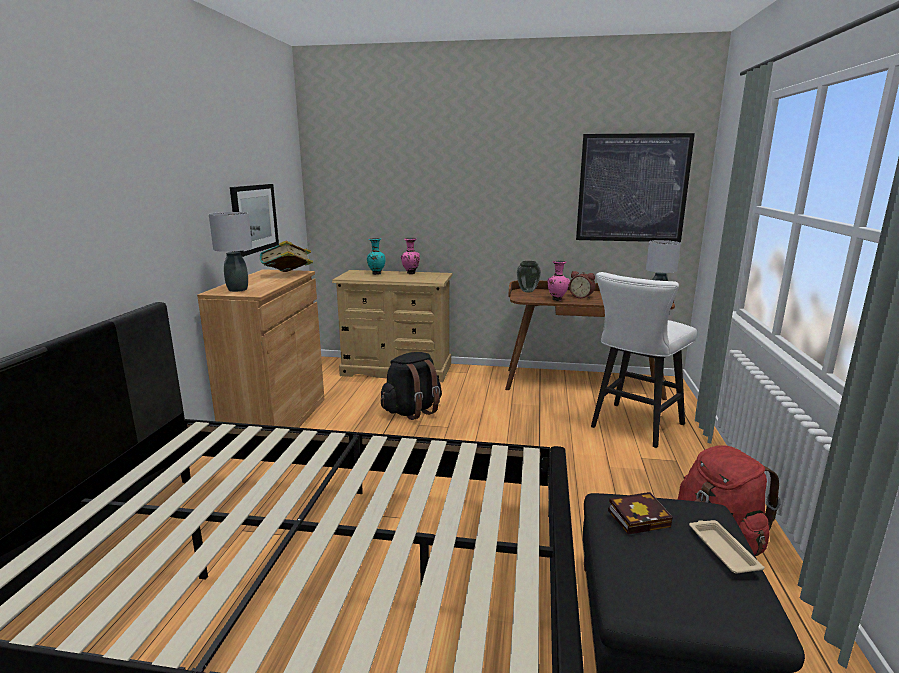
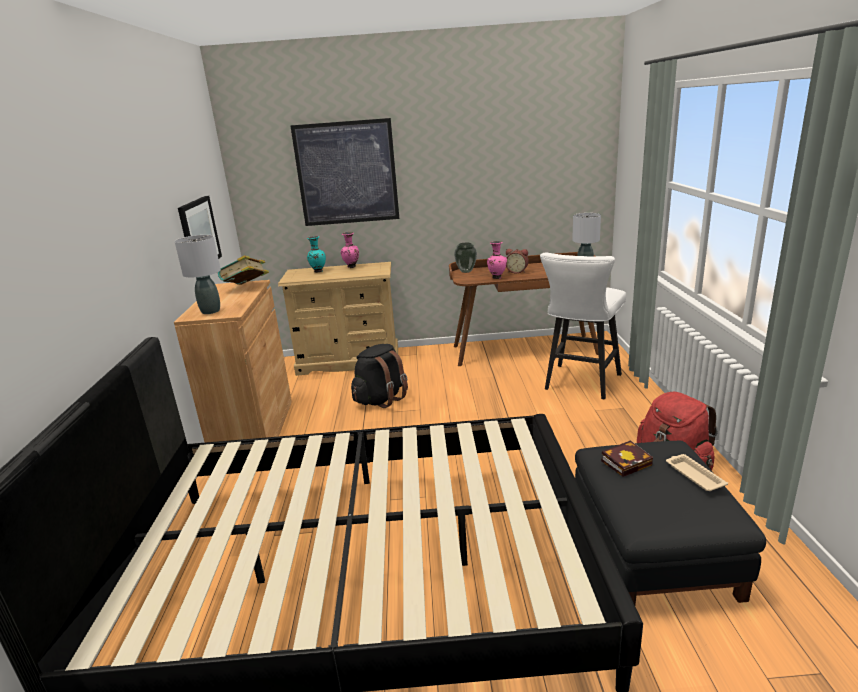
camera: 10 degrees left, 5 degrees up
(632, 188) = (550, 166): picture -> picture (347, 173)

